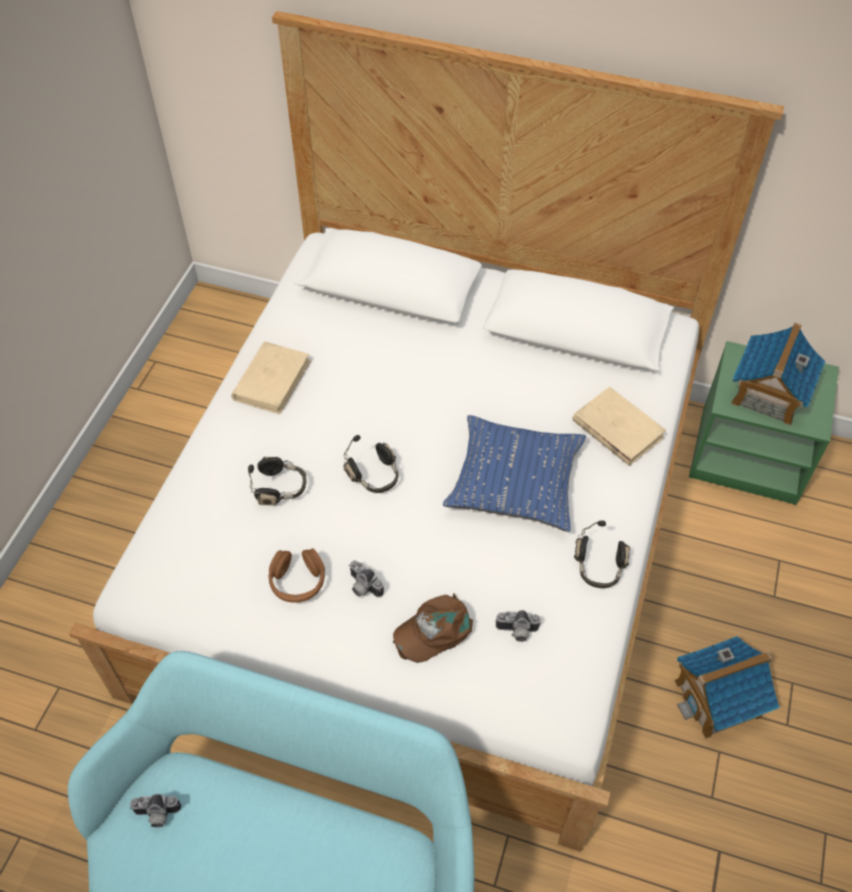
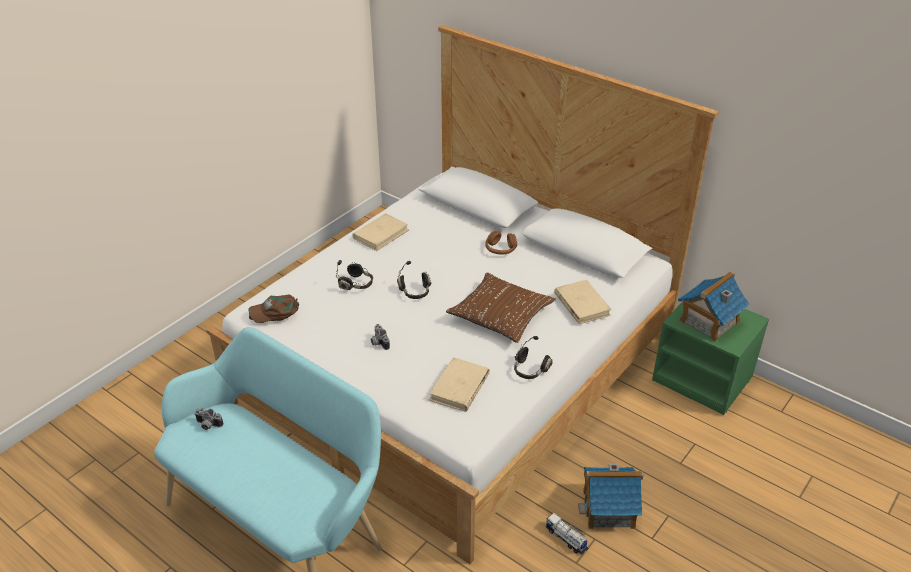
camera: 20 degrees right, 15 degrees down
(297, 581) = (342, 330): brown headphones -> brown headphones (500, 249)
(434, 630) = (409, 373): brown cap -> brown cap (275, 311)
(515, 480) = (500, 314): blue pillow -> brown pillow
(517, 632) = (459, 387): camera -> beige book
(684, 765) = (566, 539): none -> toy truck

